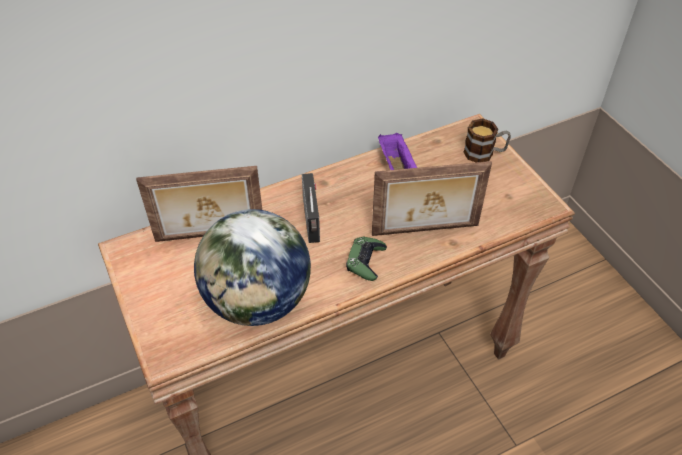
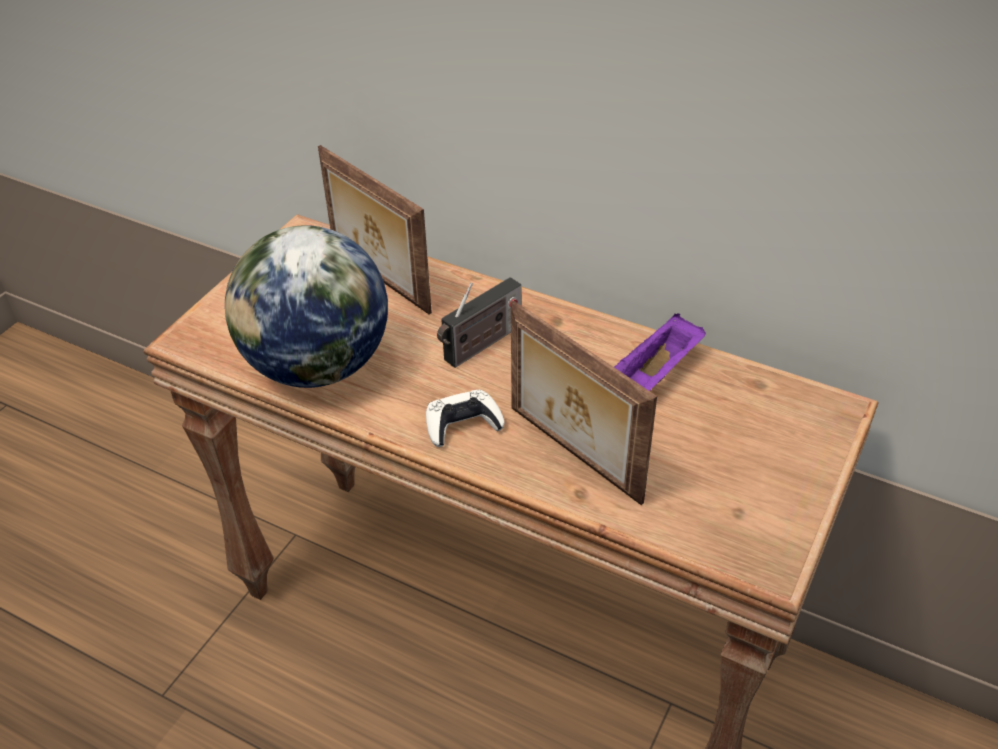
camera: 55 degrees right, 5 degrees down
(365, 261) = (462, 424): green game controller -> white game controller
(484, 153) = (796, 445): mug -> none

